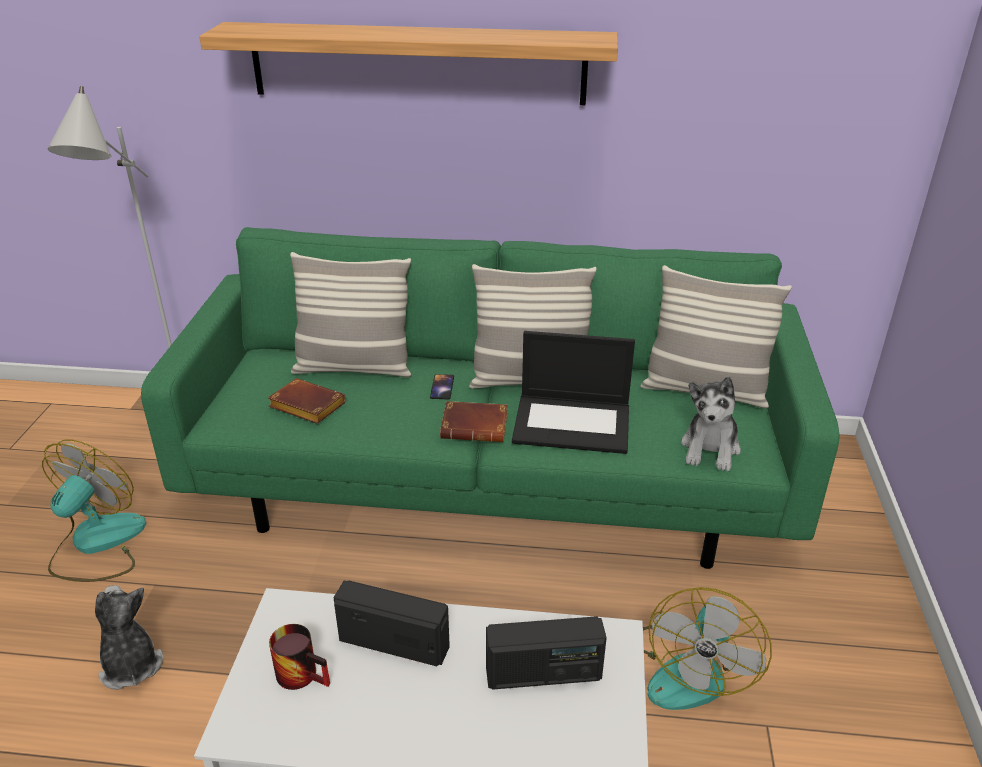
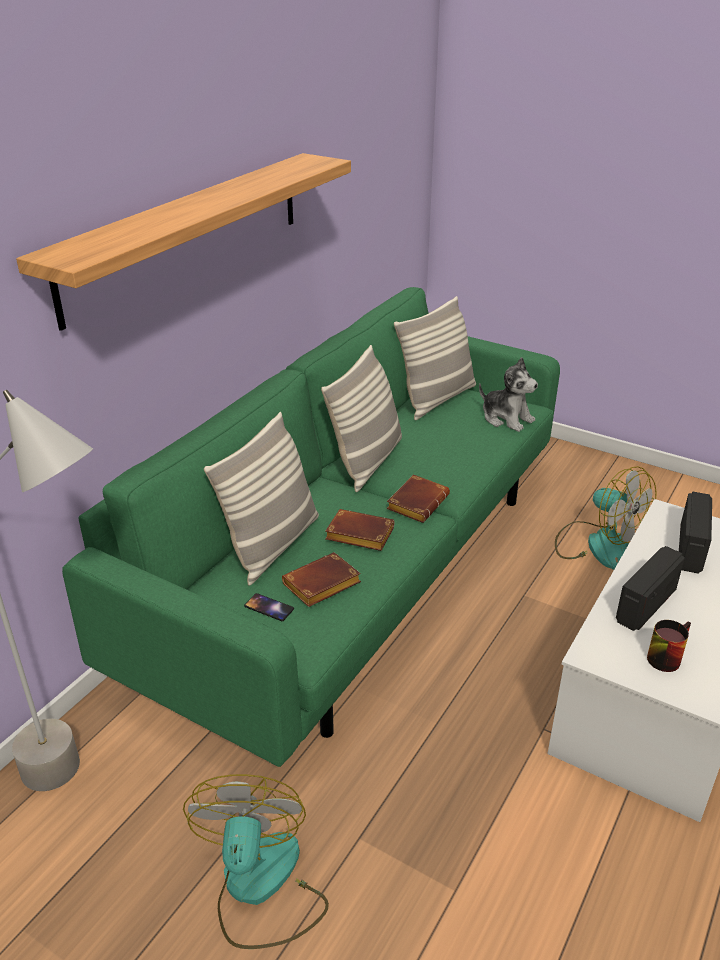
camera: 65 degrees left, 0 degrees up
(97, 544) = (260, 887): fan -> fan turned 45 degrees clockwise
(130, 665) = (466, 871): plush toy -> none
(393, 406) = (357, 535): none -> brown book
(442, 387) = (347, 504): phone -> phone (269, 607)
(573, 423) = (444, 458): laptop -> none

